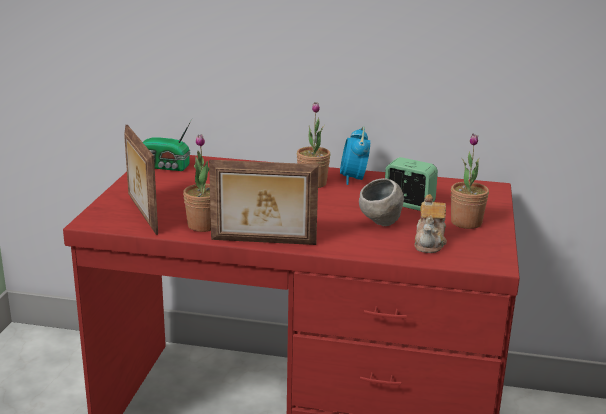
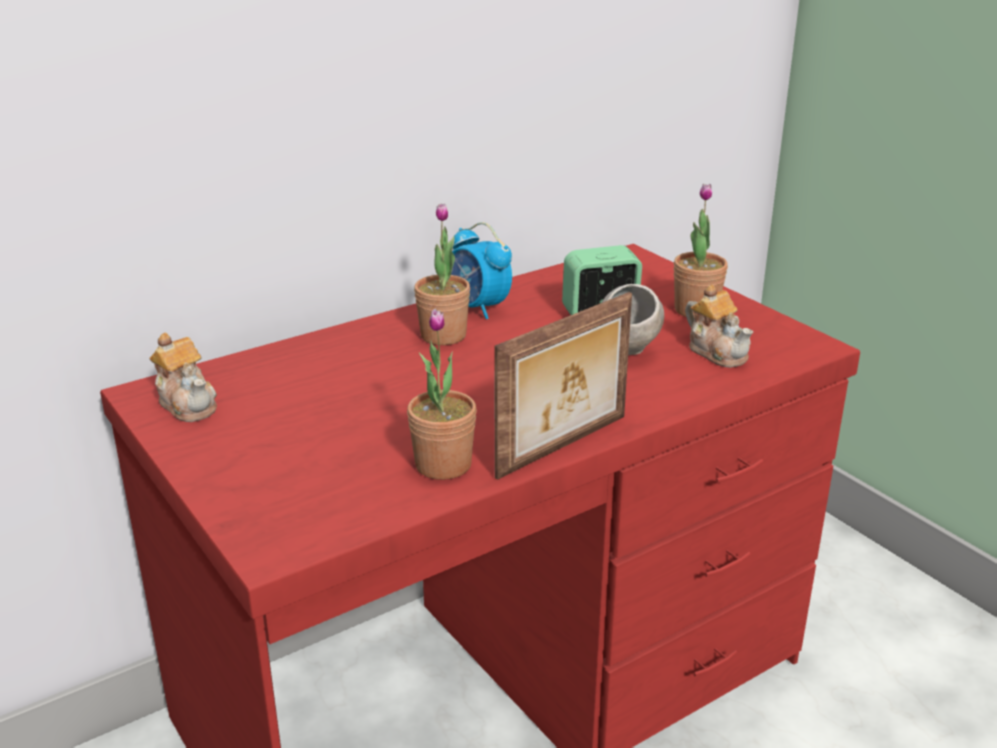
camera: 45 degrees left, 5 degrees up
(141, 215) = (324, 497): picture frame -> none
(164, 167) = (188, 404): radio -> teapot

